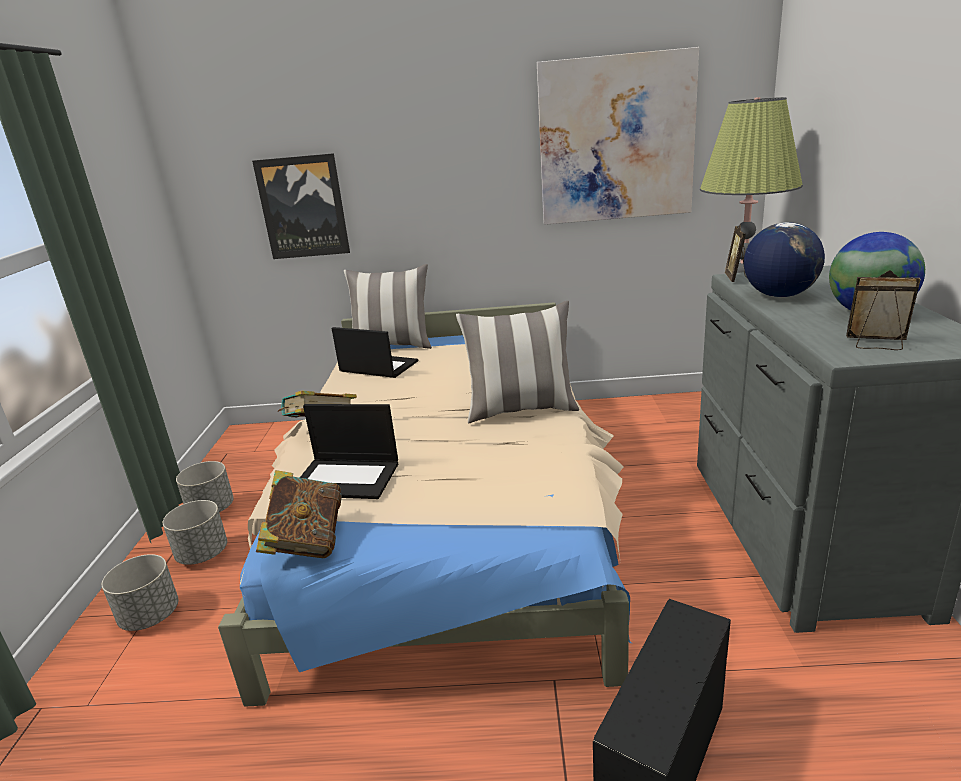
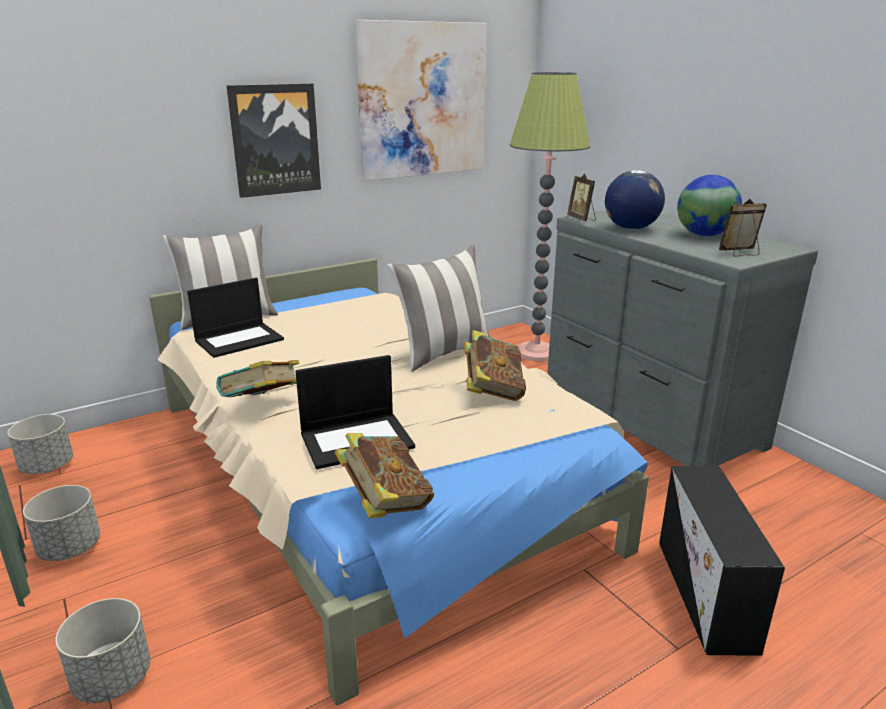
camera: 35 degrees left, 0 degrees up
(203, 554) = (113, 595): grey planter -> grey planter (47, 466)
(303, 207) = (97, 162): picture -> picture (275, 140)
(377, 367) = (239, 339): laptop -> laptop turned 150 degrees clockwise
(514, 460) = (493, 391): none -> book

